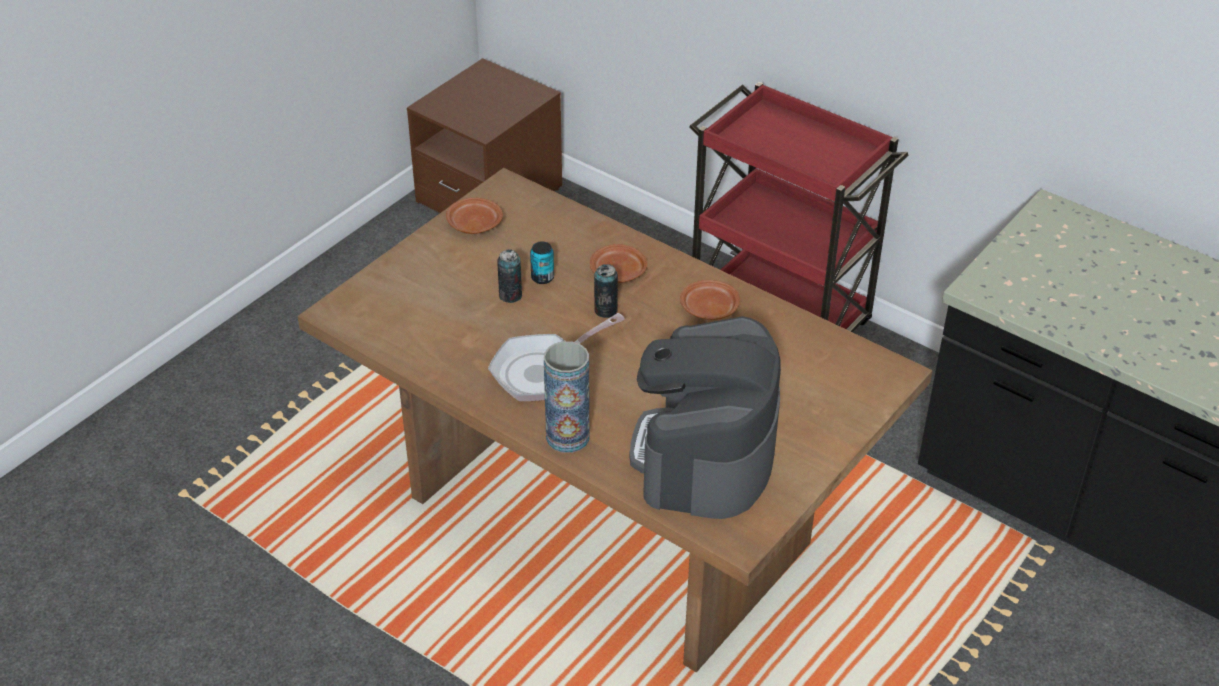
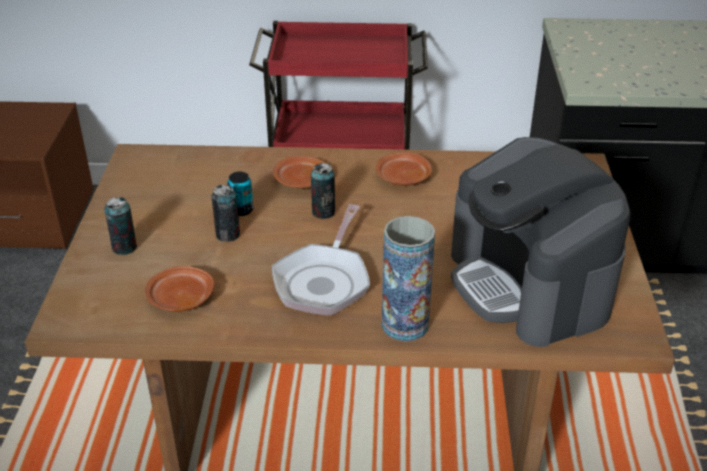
camera: 35 degrees left, 5 degrees down
(425, 271) = (124, 248): none -> can
(474, 224) = (134, 194): brown plate -> brown plate (180, 298)

